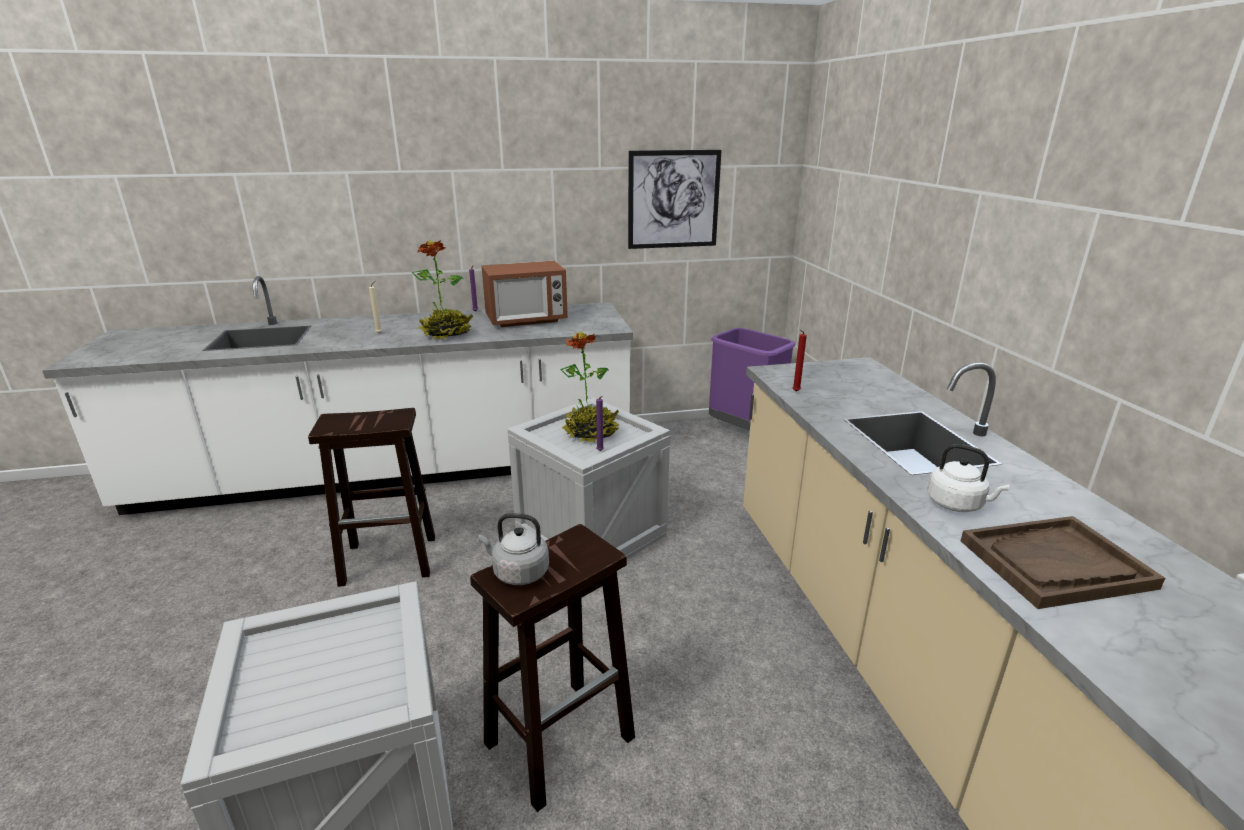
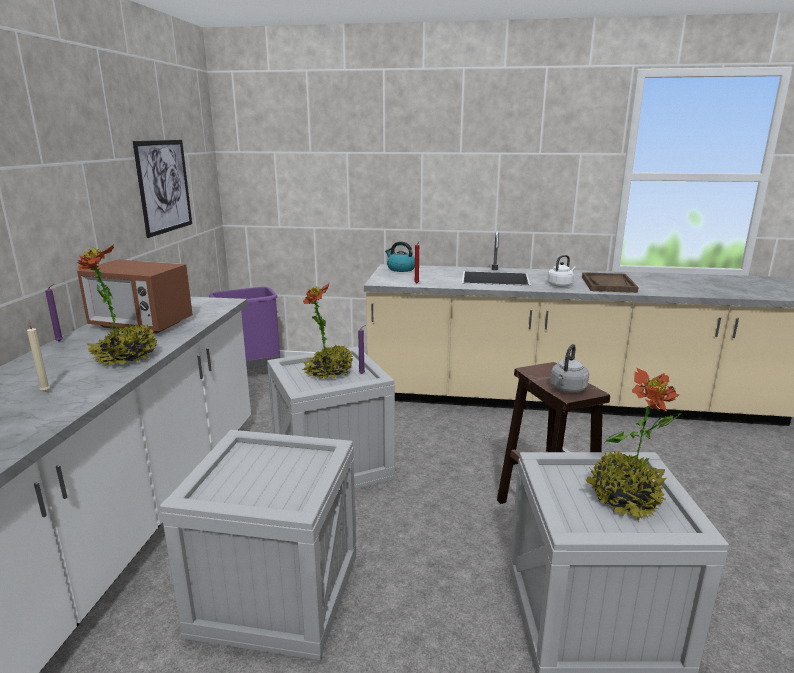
camera: 70 degrees left, 5 degrees down
(318, 684) = (624, 498): none -> potted plant
(391, 560) = (276, 593): brown stool -> crate
(526, 320) = (141, 325): microwave -> microwave turned 105 degrees clockwise
(860, 371) = (400, 269): none -> kettle

